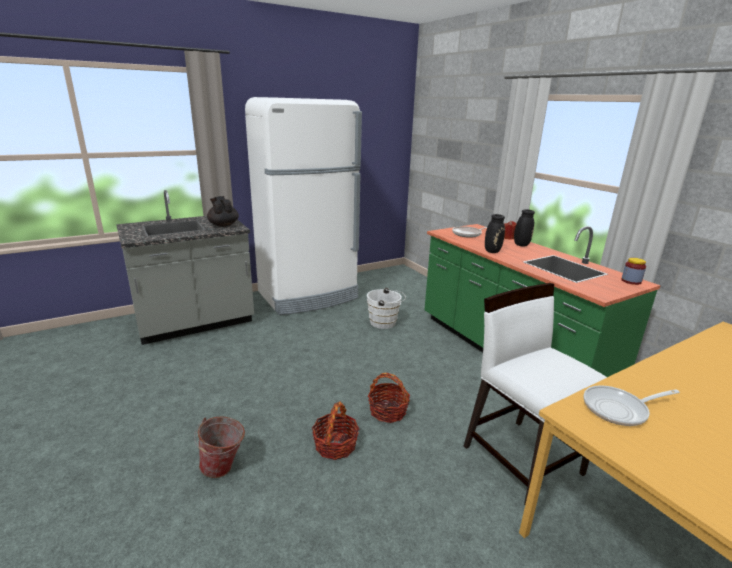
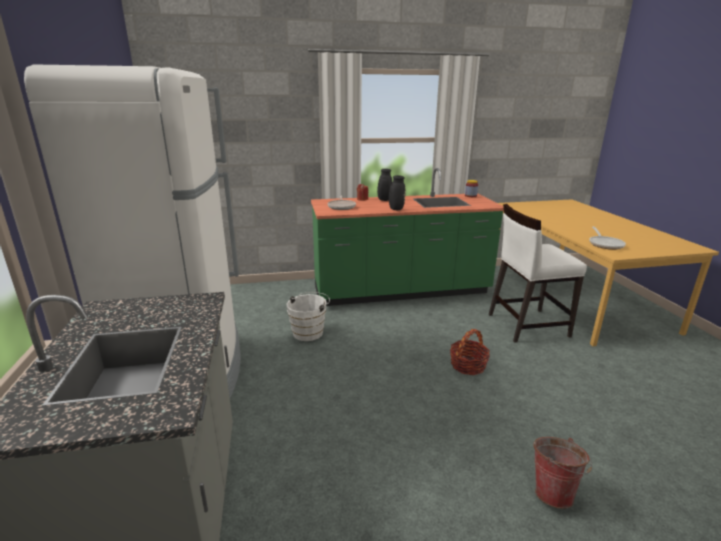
camera: 70 degrees left, 0 degrees up
(223, 225) = (170, 310): black teapot -> none
(335, 445) = (514, 405): basket -> none

